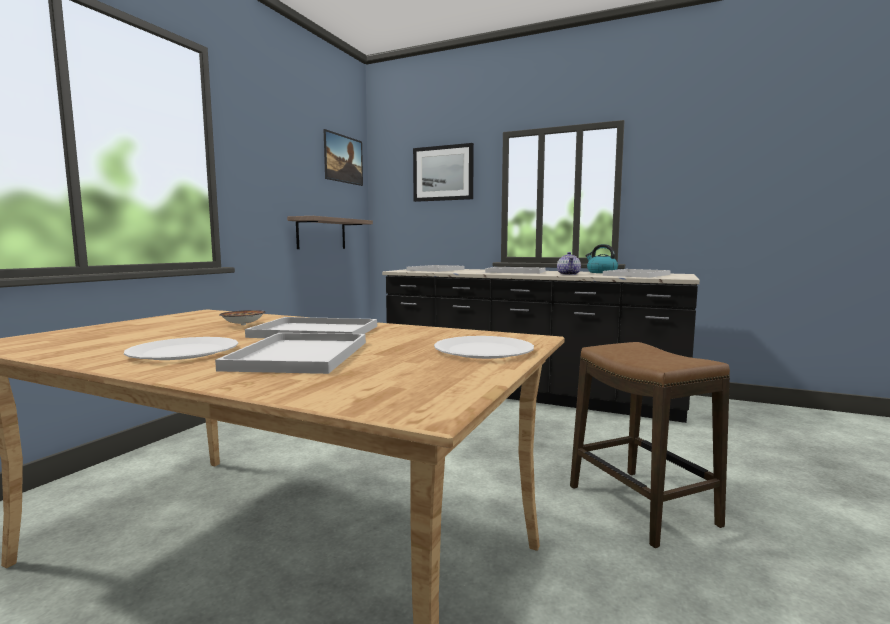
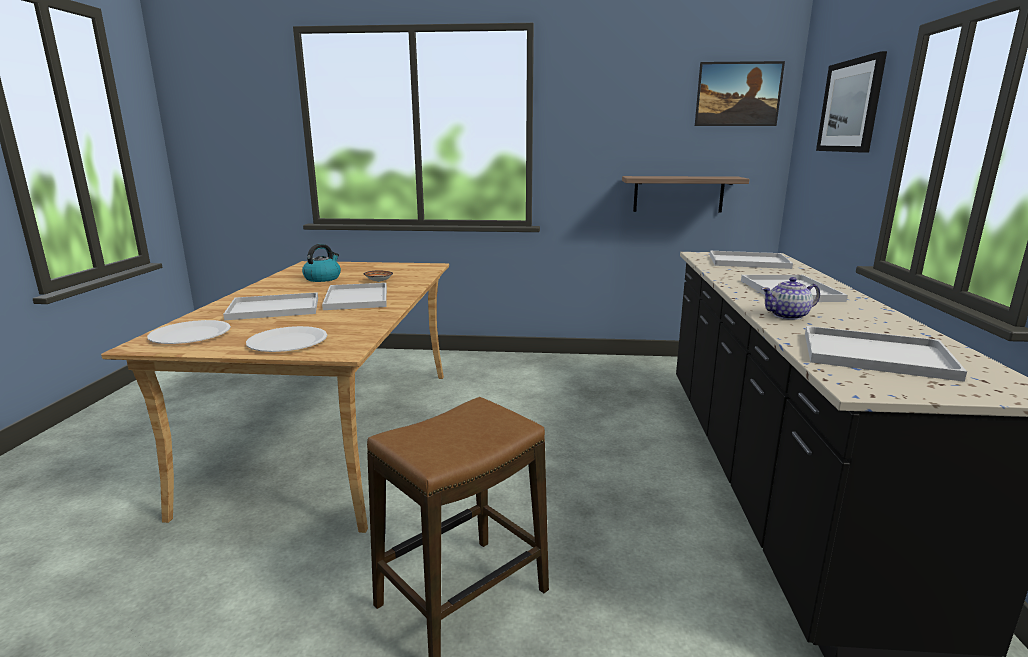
camera: 70 degrees right, 10 degrees up
(183, 352) = (285, 290): white plate -> white plate (190, 334)
(601, 272) = (903, 332): kettle -> kettle (323, 278)

